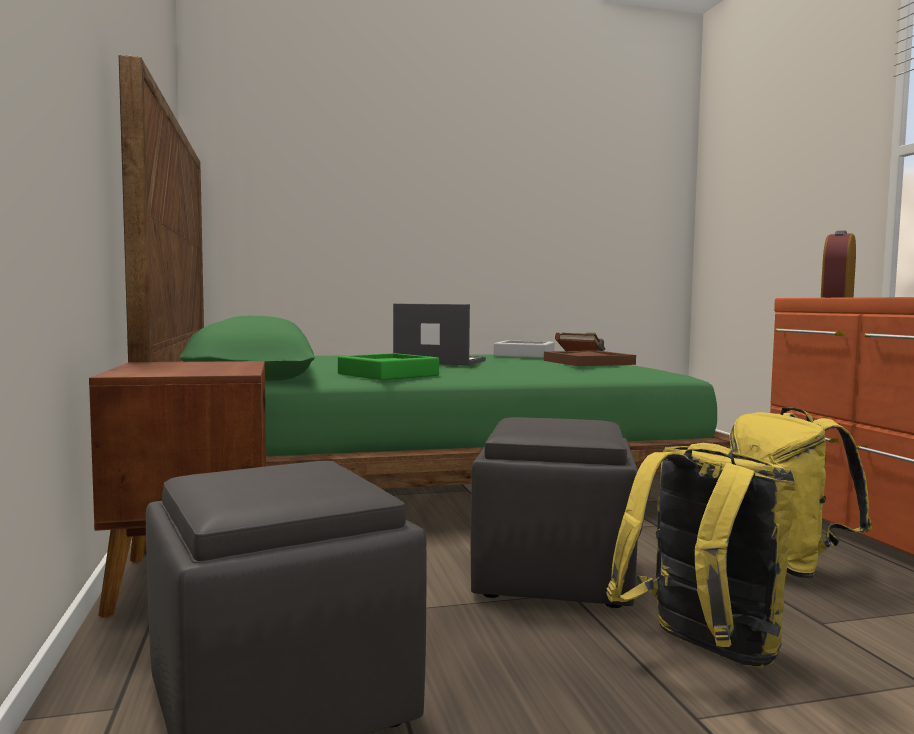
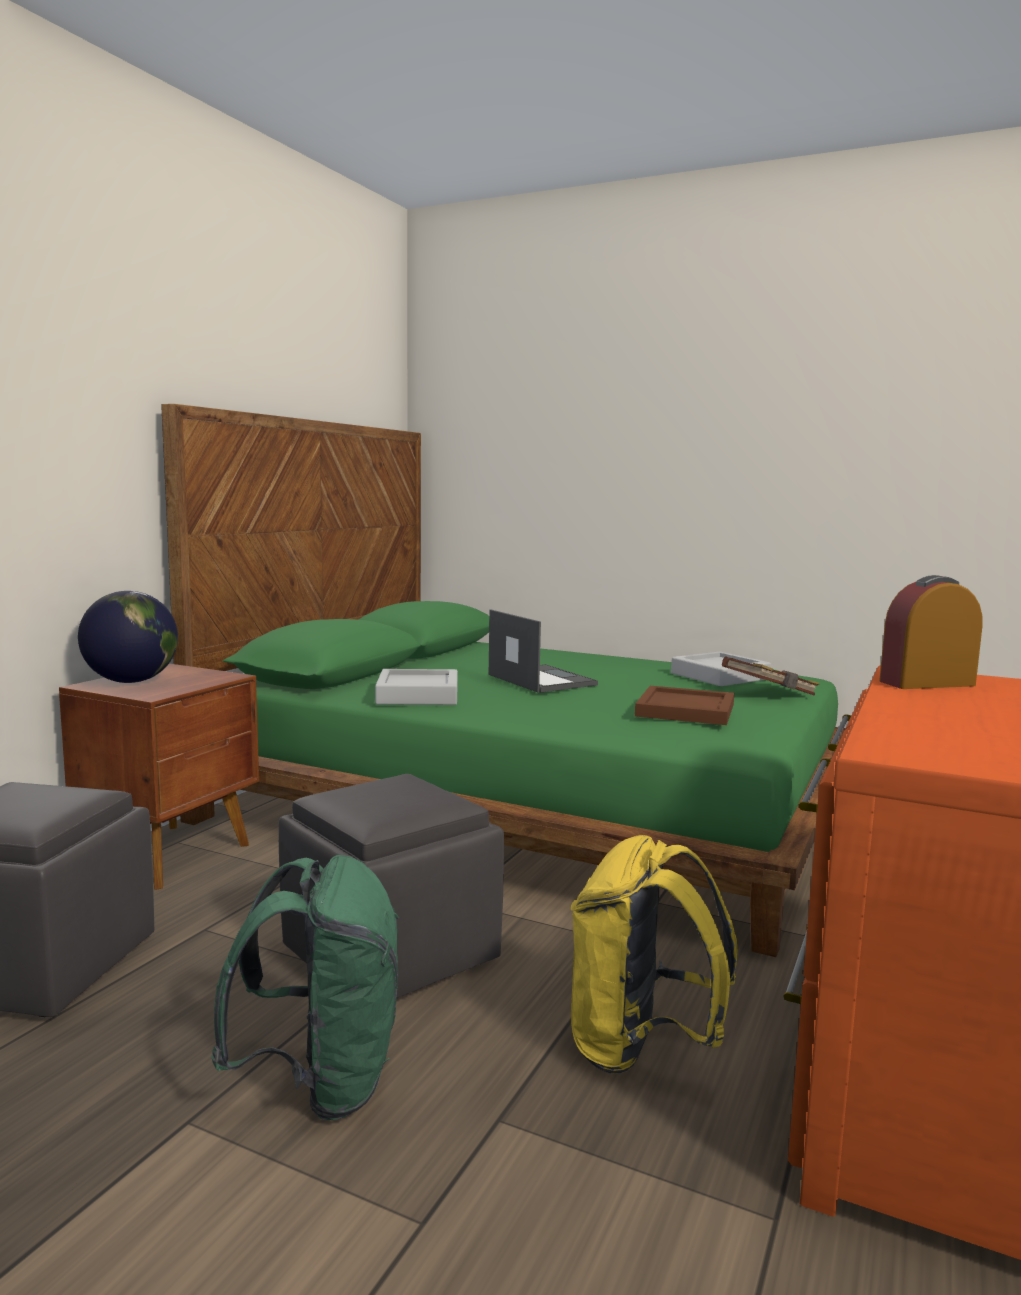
camera: 40 degrees right, 5 degrees up
(160, 369) = (131, 681): none -> globe
(388, 374) = (418, 695): green tray -> grey tray
(702, 653) = (321, 1082): yellow backpack -> green backpack

